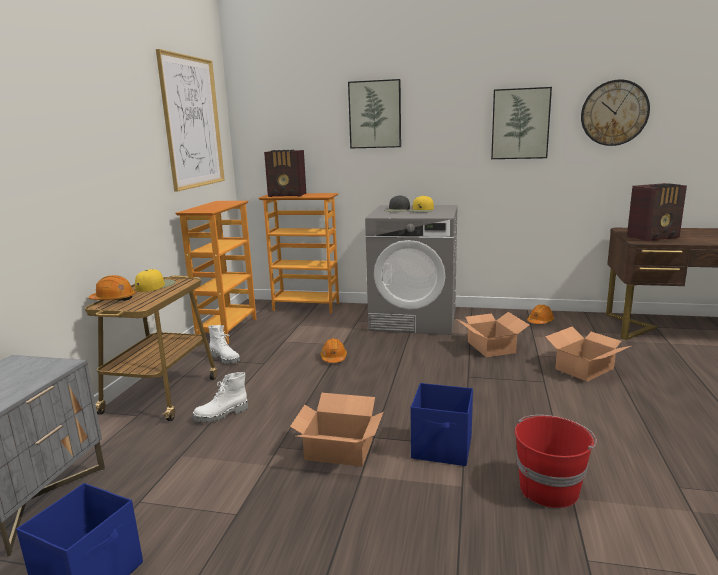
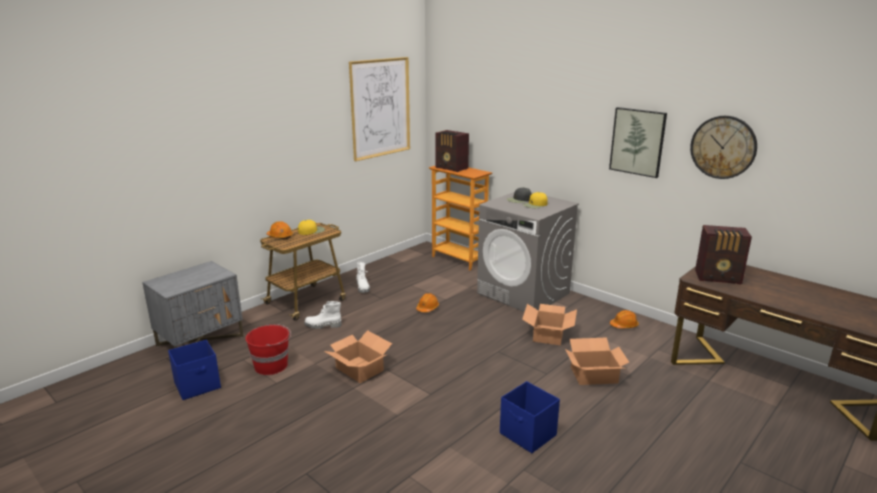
camera: 30 degrees right, 5 degrees up
(227, 330) = (386, 265): bookcase -> none
(375, 114) = (524, 112): picture -> none
(442, 448) = (416, 391): blue storage box -> blue storage box (528, 435)
(549, 488) = (444, 436): red bucket -> red bucket (272, 365)

